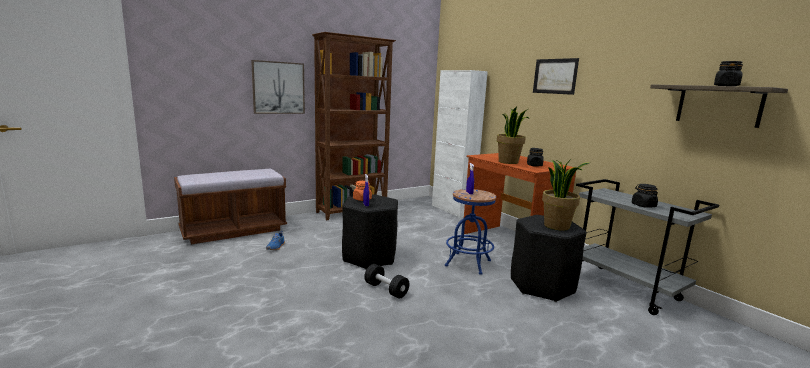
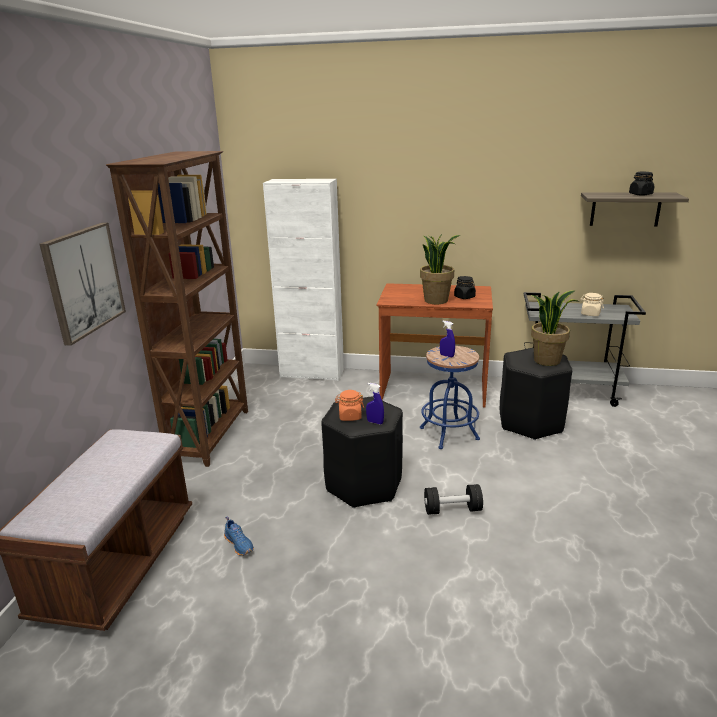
camera: 45 degrees left, 10 degrees up
(555, 76) = (446, 184): picture -> none
(643, 205) = (590, 314): black jar -> beige jar

